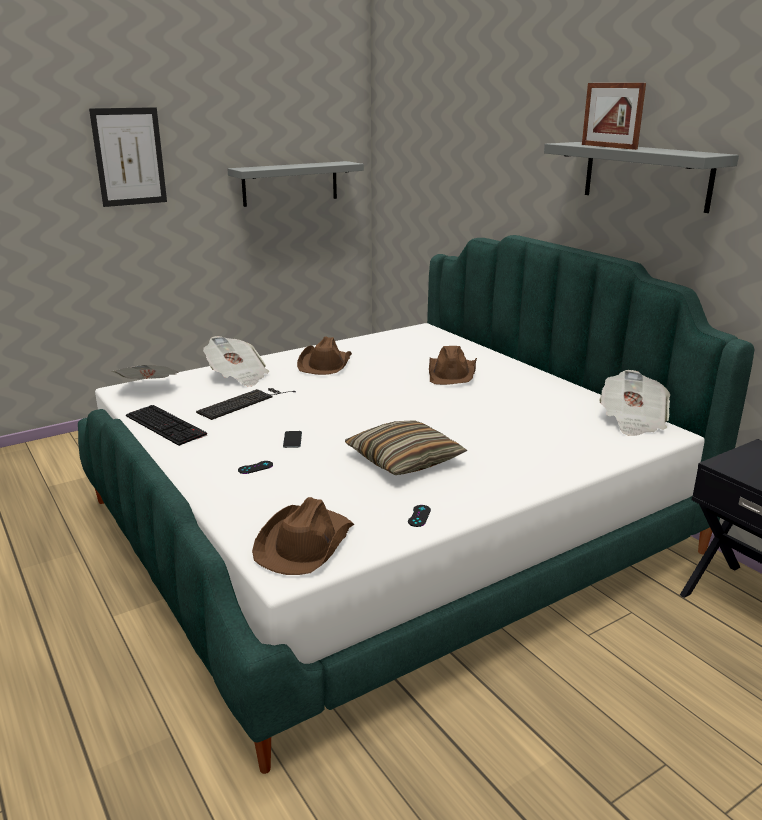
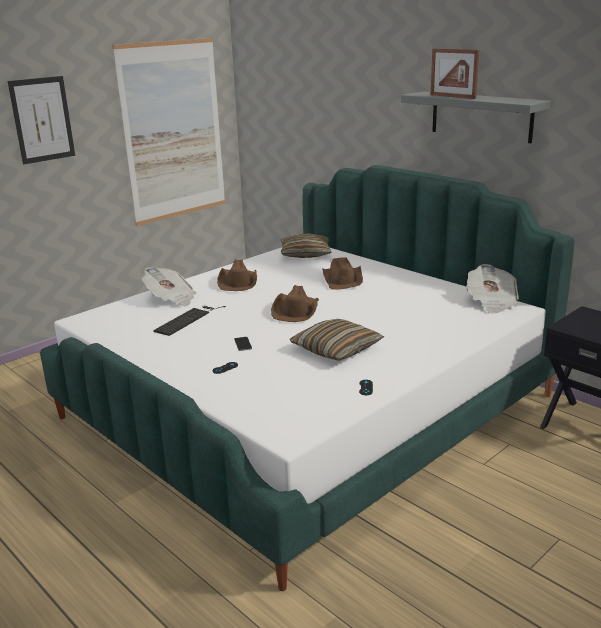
camera: 10 degrees left, 0 degrees up
(149, 389) = (101, 317): newspaper -> none
(167, 425) = (135, 344): keyboard -> none
(290, 183) = (173, 131): grey shelf -> picture
(304, 544) = (291, 417): brown hat -> brown hat (295, 310)
(420, 339) = (305, 254): none -> pillow

